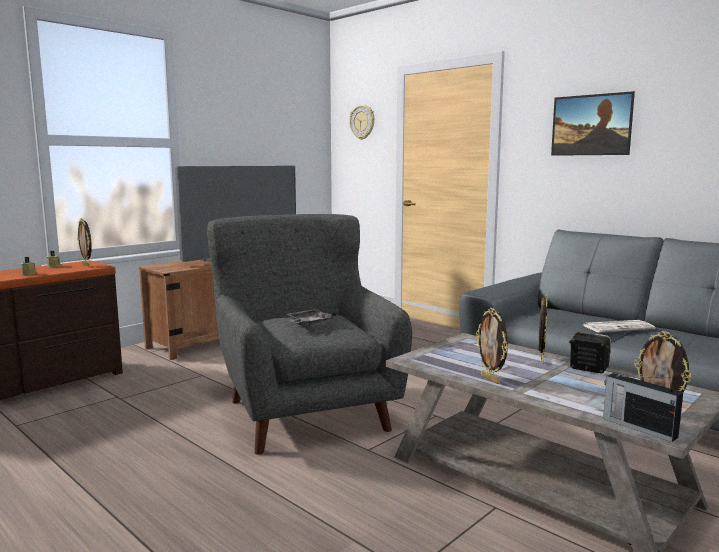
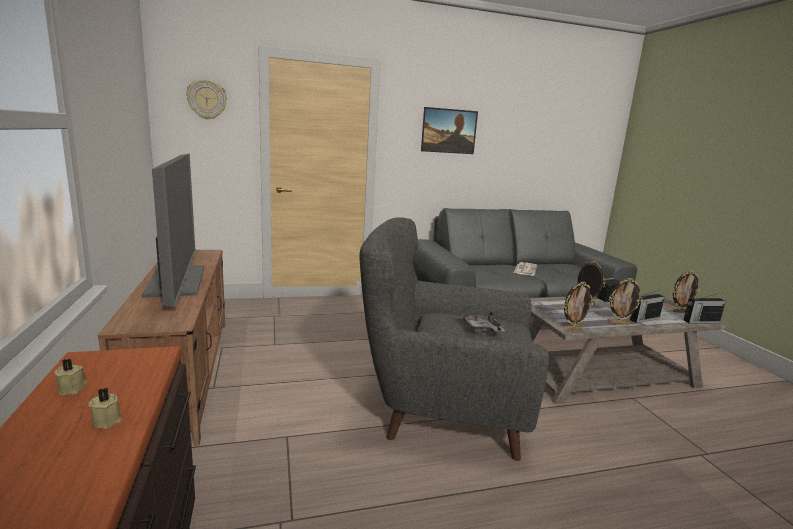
camera: 60 degrees left, 5 degrees up
(86, 265) = (123, 361): picture frame -> picture frame (573, 329)
(545, 391) = (644, 319): none -> radio

